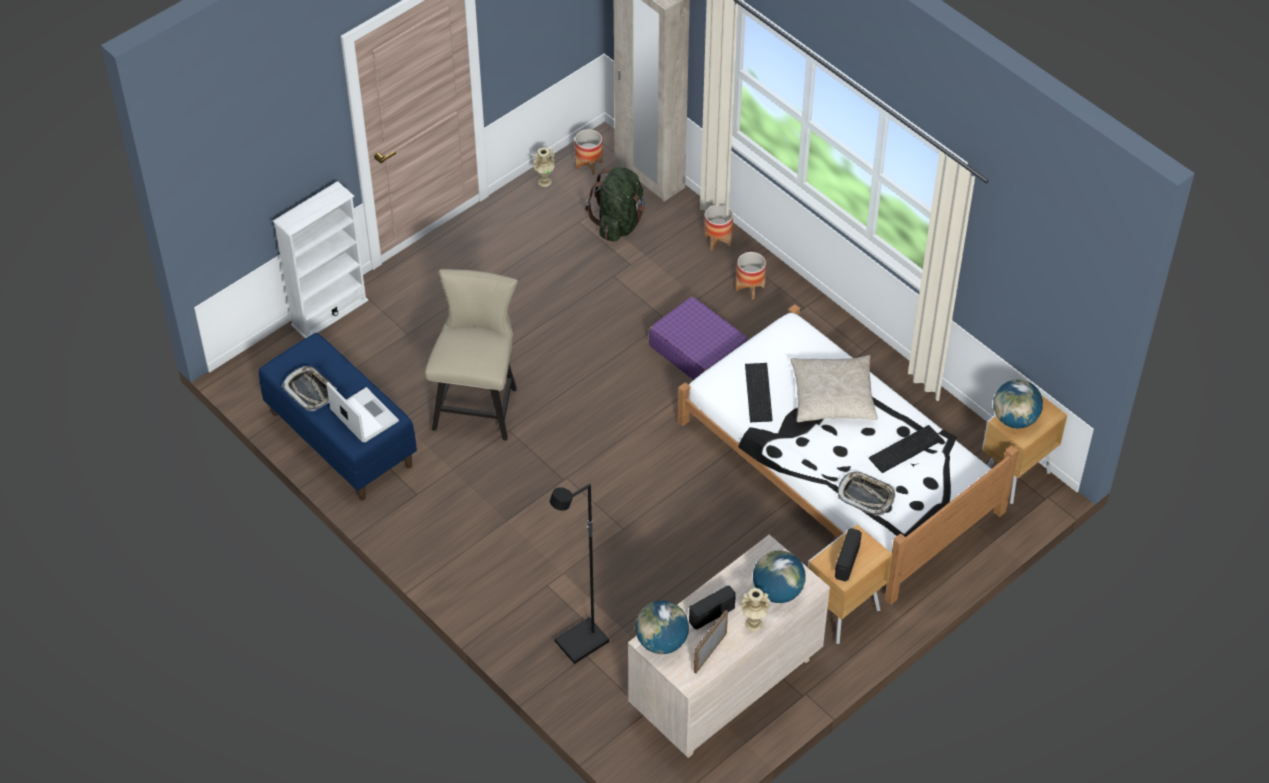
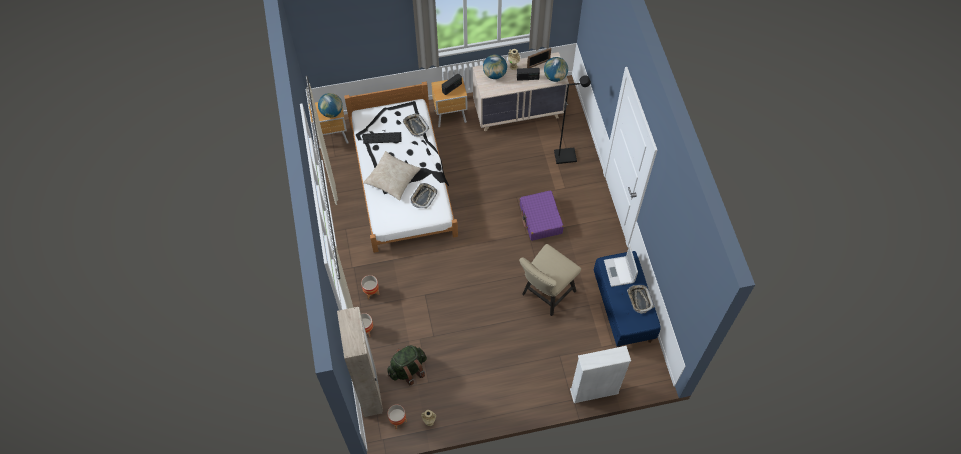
camera: 150 degrees left, 10 degrees up
(698, 351) = (422, 269): purple suitcase -> purple suitcase (540, 219)
(760, 393) = (423, 197): keyboard -> tray

